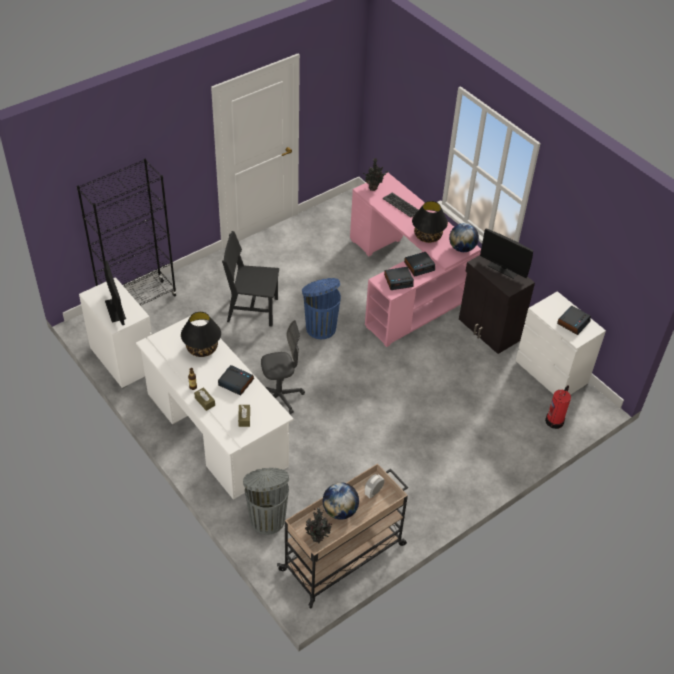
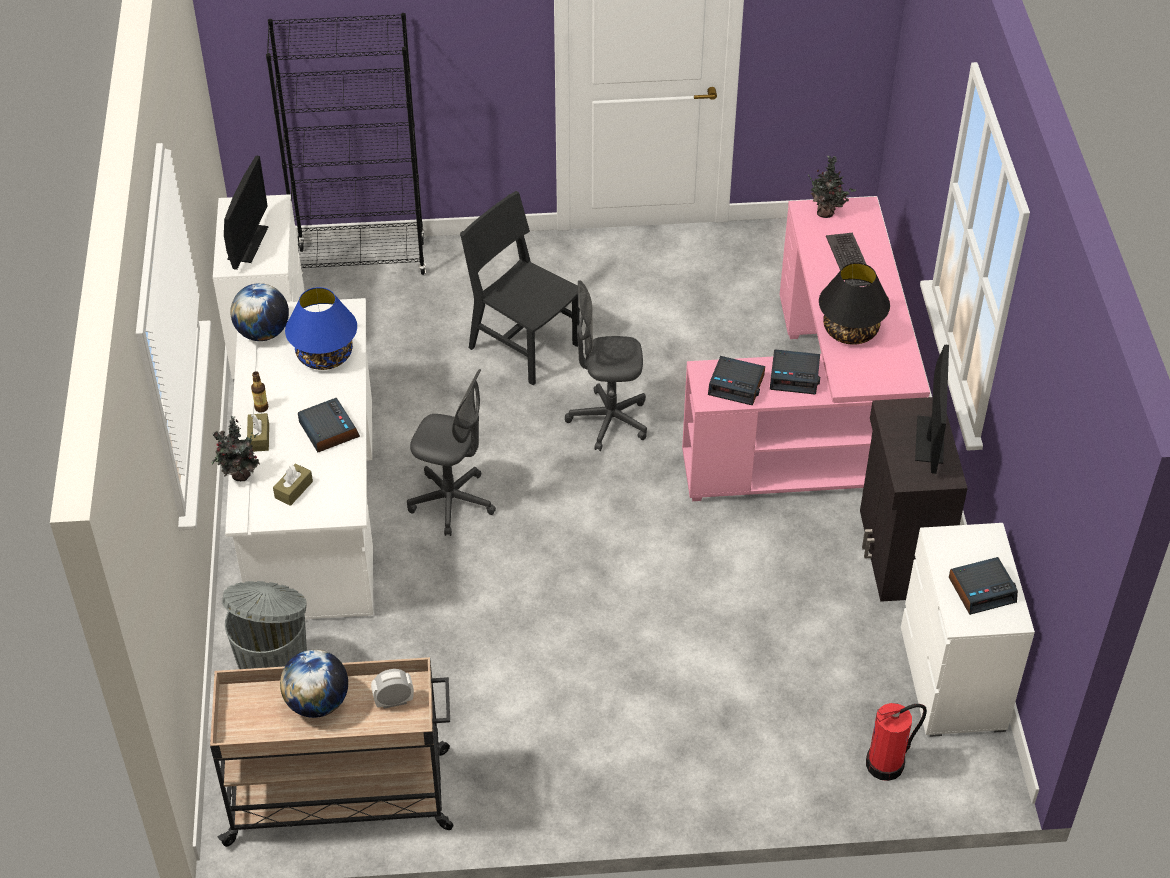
camera: 35 degrees right, 0 degrees up
(202, 348) = (325, 356): black table lamp -> blue table lamp
(317, 538) = (248, 726): potted plant -> potted plant (240, 476)
(320, 327) = (608, 421): blue trash can -> grey office chair
(462, 248) = (894, 376): globe -> globe (263, 333)
(503, 268) = (930, 439): monitor -> monitor turned 150 degrees counterclockwise

